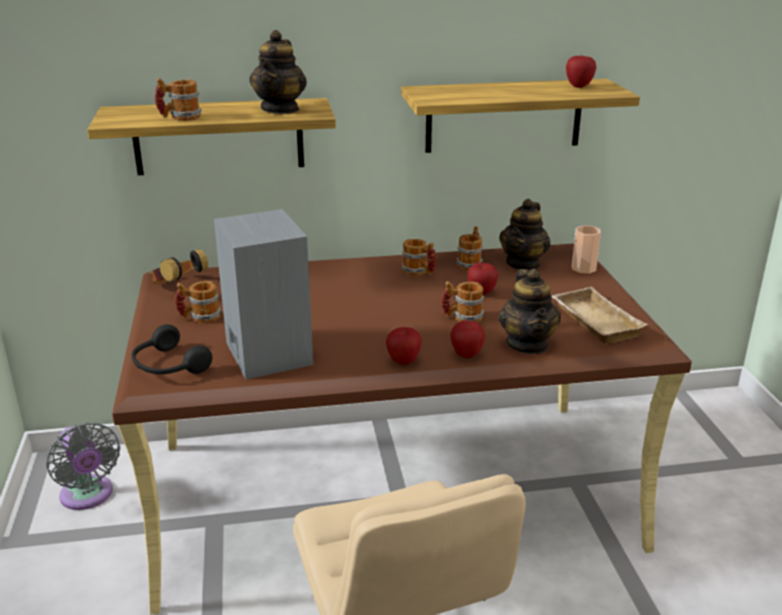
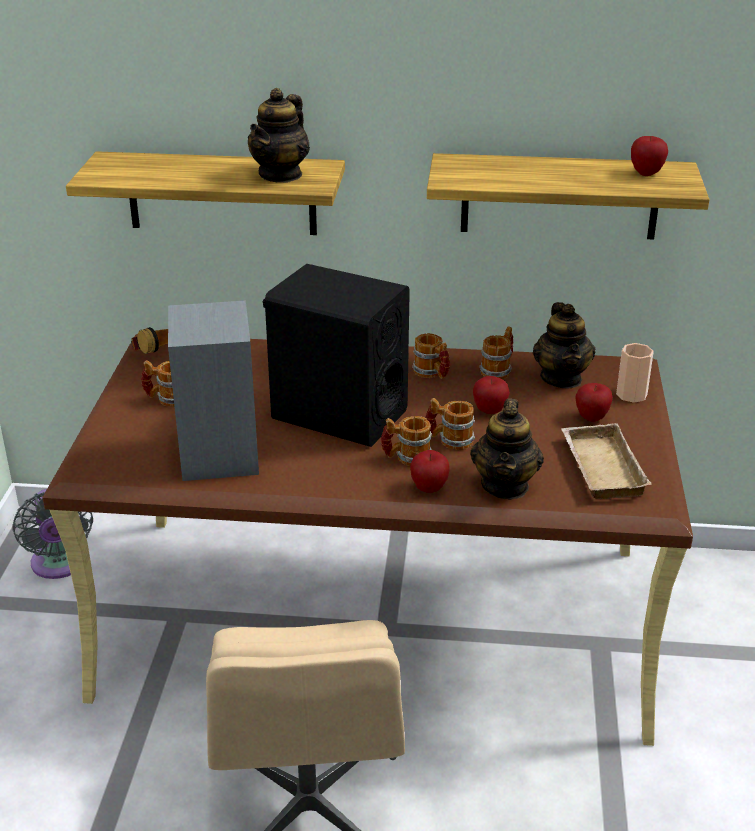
camera: 15 degrees right, 5 degrees up
(168, 366) = (112, 453): black headphones -> none
(179, 117) = (166, 177): mug -> mug (406, 458)
(358, 310) = (339, 415): none -> black speaker
(403, 361) = (356, 486): apple -> apple (591, 418)
(523, 264) = (561, 378): teapot -> teapot turned 45 degrees counterclockwise

